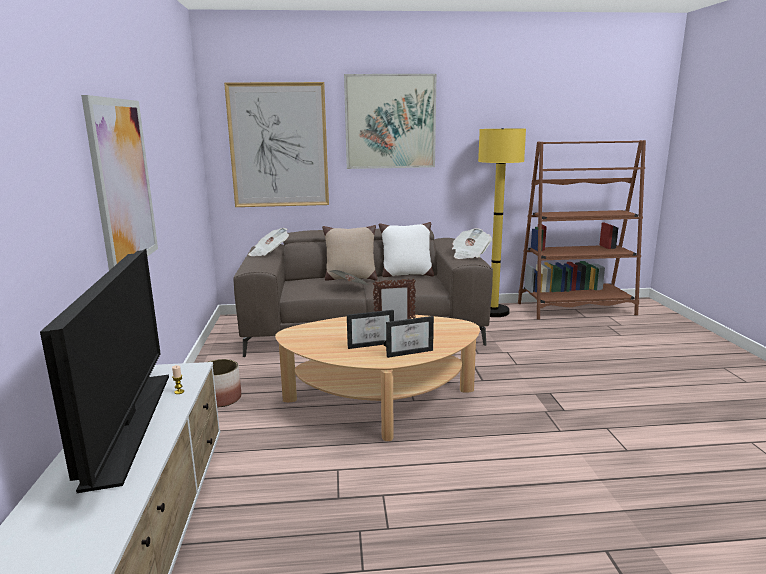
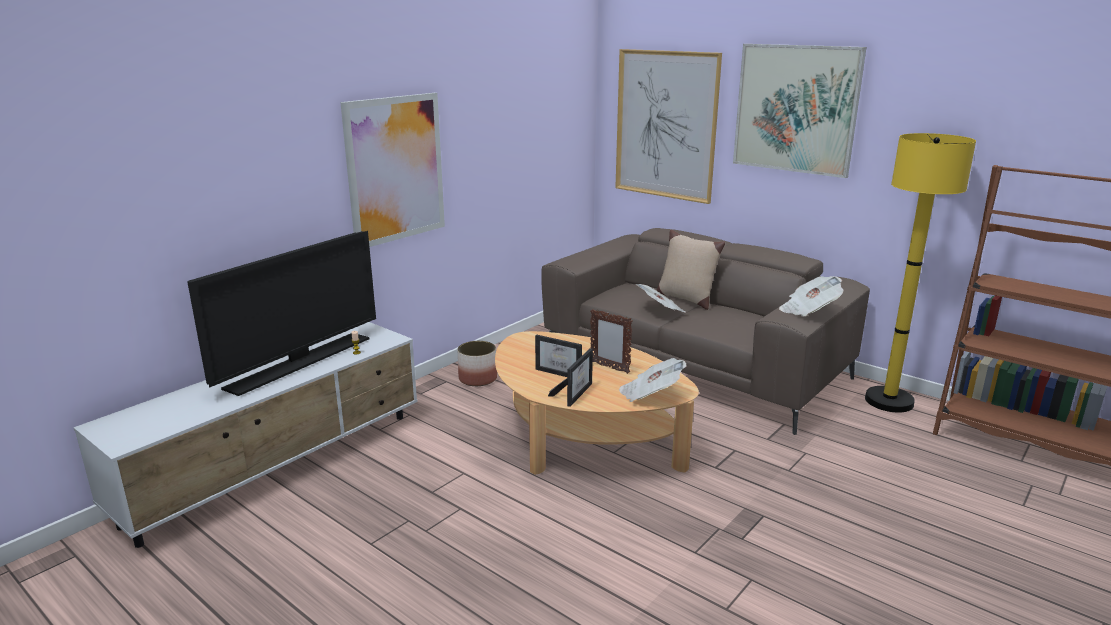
camera: 45 degrees right, 5 degrees up
(269, 253) = (612, 248): newspaper -> newspaper (650, 395)
(406, 275) = (751, 313): white pillow -> none
(409, 351) = (575, 393): picture frame -> picture frame turned 90 degrees counterclockwise

